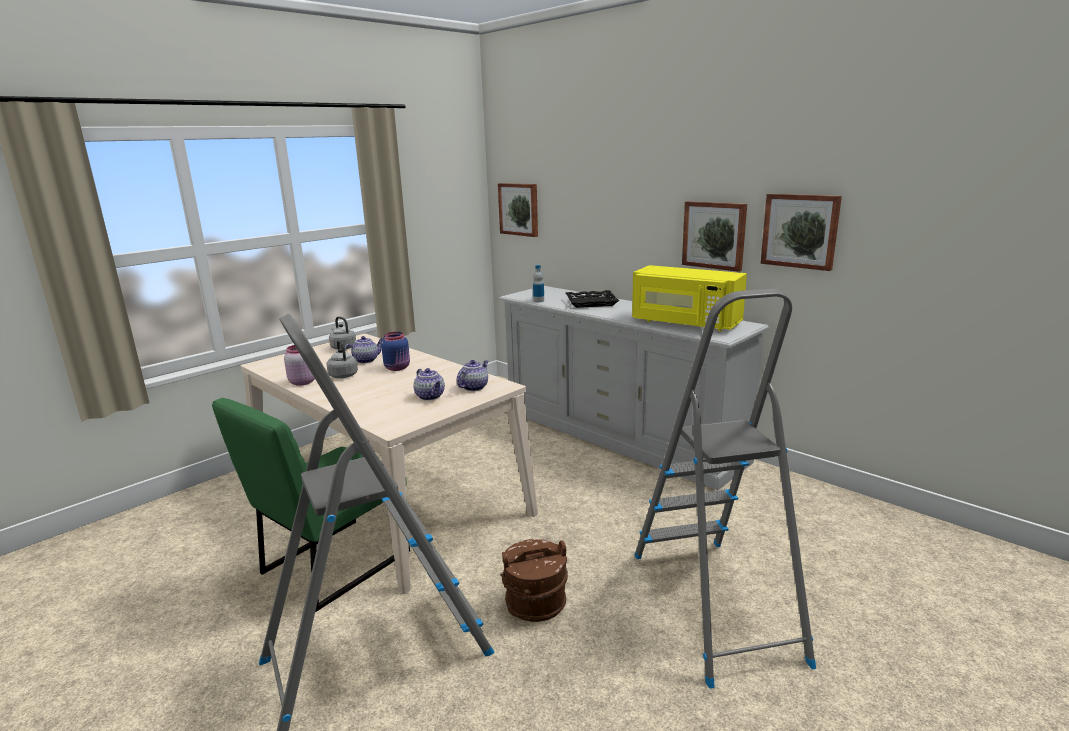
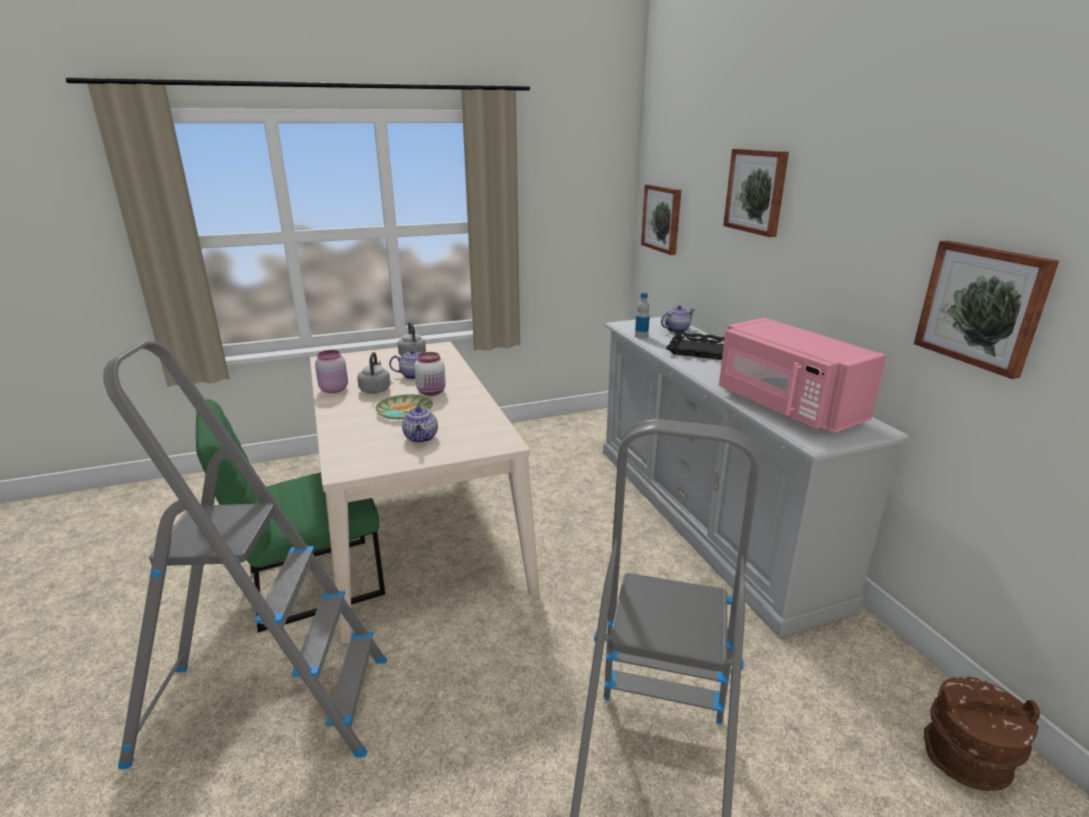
camera: 25 degrees right, 5 degrees up
(391, 383) = (405, 411): none -> plate
(398, 368) = (432, 392): blue jar -> white jar
(474, 387) = (475, 436): teapot -> teapot (677, 330)
(536, 604) = (450, 713): brown bucket -> brown bucket (966, 760)
(684, 323) = (786, 406): yellow microwave -> pink microwave
(714, 235) = (863, 290): picture -> picture (756, 191)

